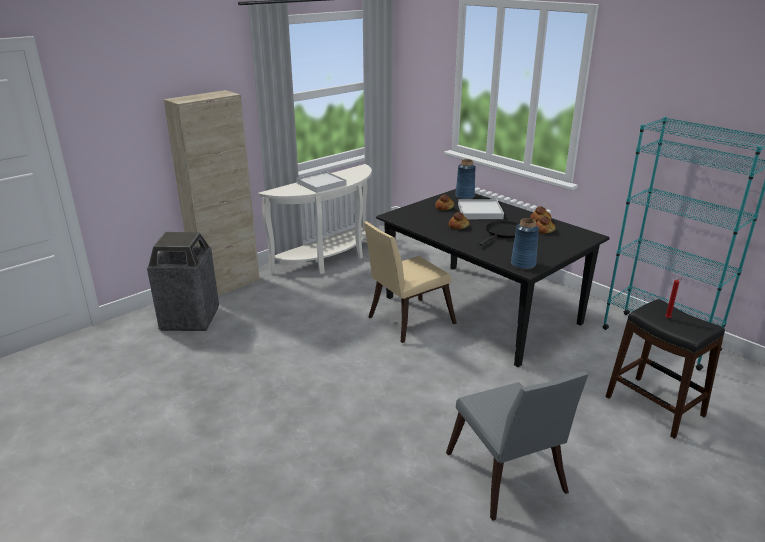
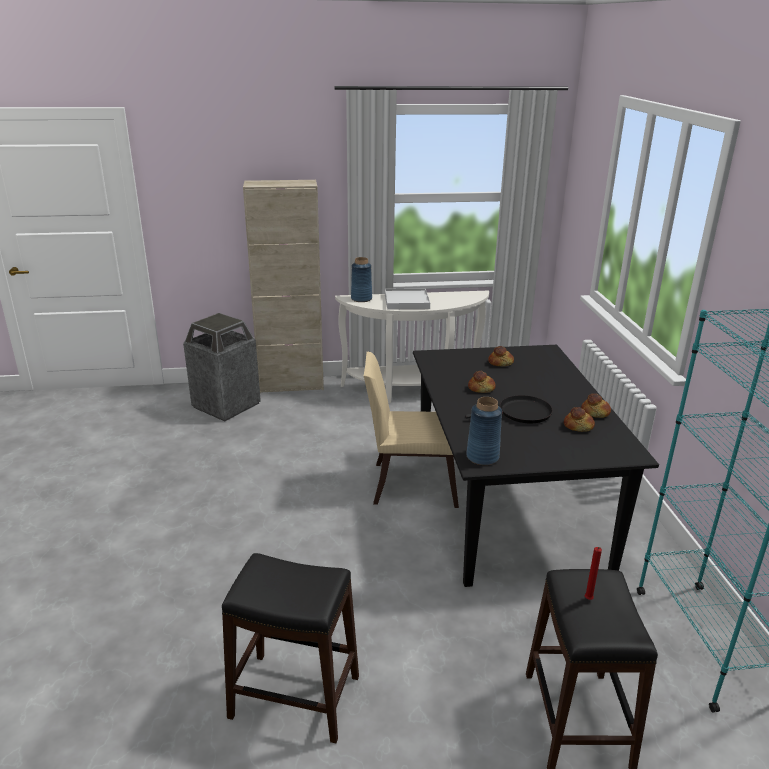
camera: 35 degrees right, 0 degrees up
(465, 196) = (547, 357): blue vase -> blue vase (361, 299)
(480, 211) = (535, 379): white tray -> none
(507, 479) = (295, 697): grey chair -> black stool

